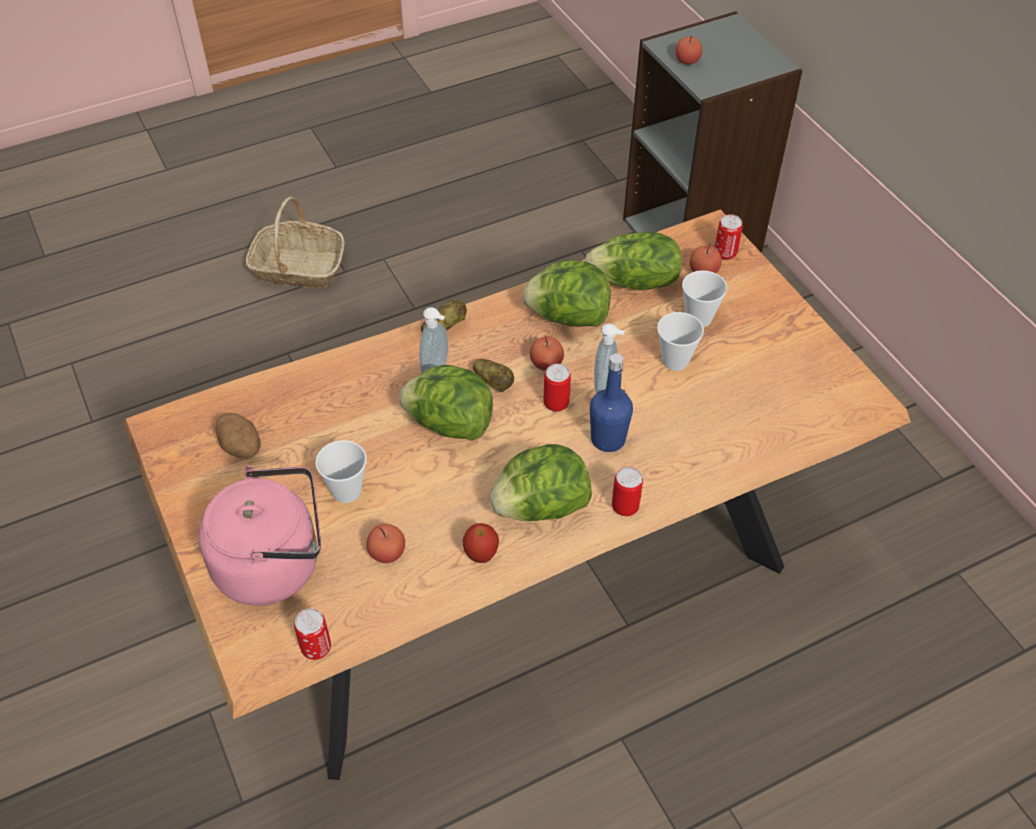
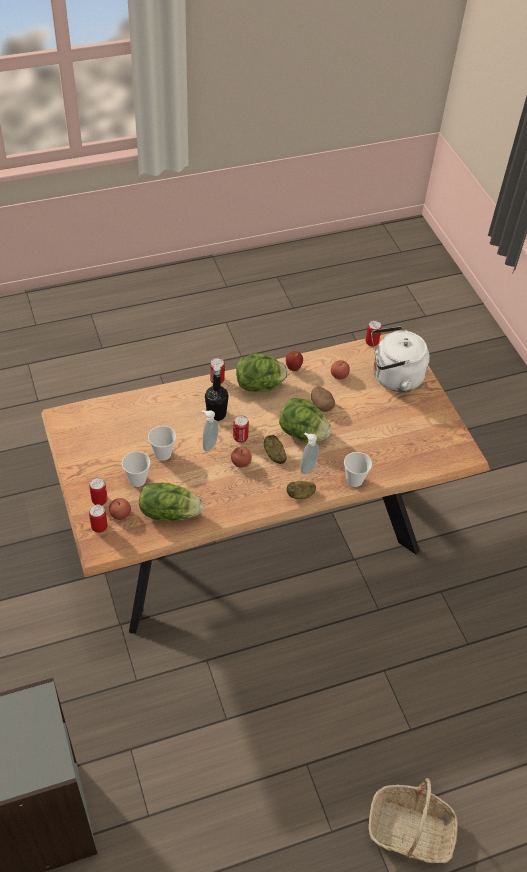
camera: 175 degrees left, 0 degrees up
(241, 447) = (418, 436): potato -> potato (321, 405)
(275, 564) = (394, 378): pink kettle -> white kettle
(346, 491) = (360, 406): cup -> cup (354, 480)
(568, 317) = (220, 492): lettuce -> none
(608, 439) = (216, 414): blue bottle -> black bottle
(687, 61) = (44, 738): apple -> none
(741, 285) = (99, 500): none -> can

